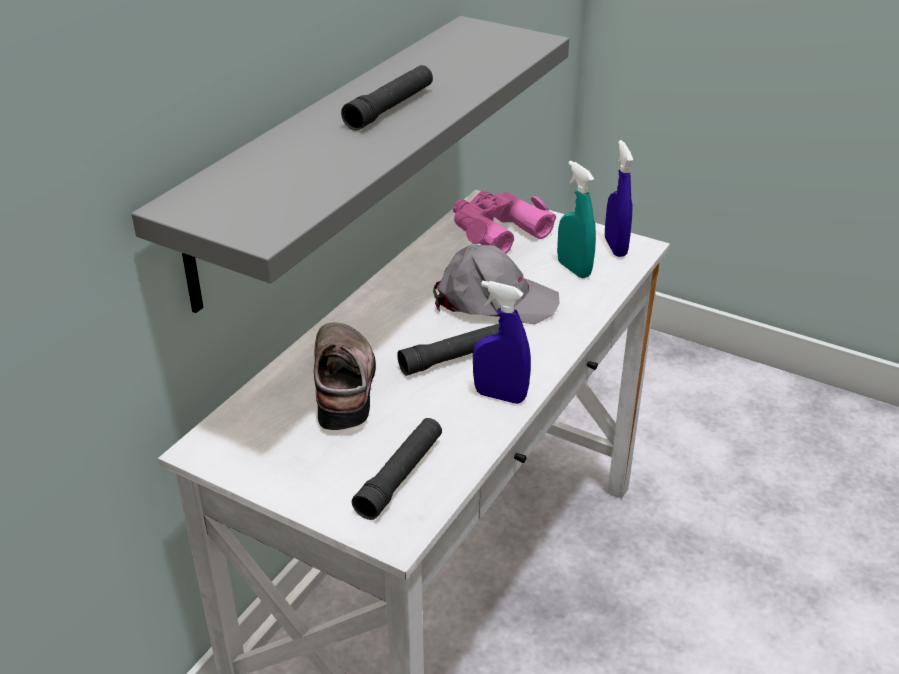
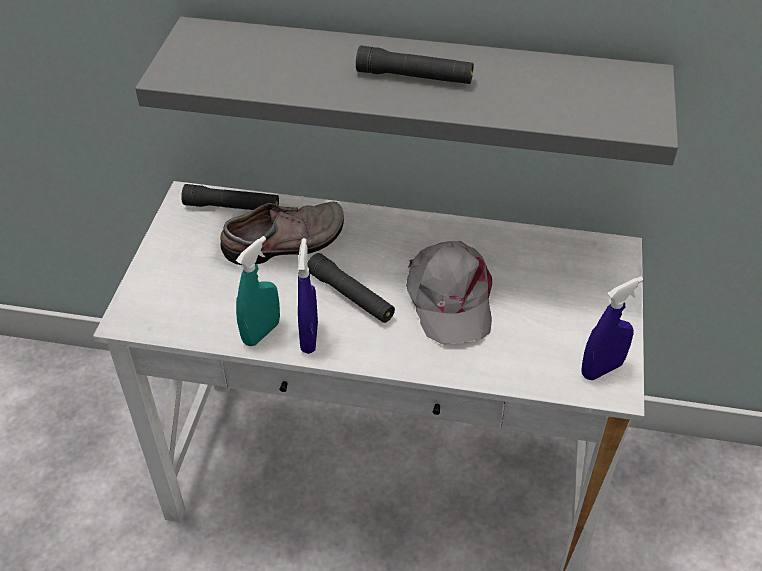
camera: 70 degrees right, 10 degrees up
(400, 476) = (190, 304): black flashlight -> black flashlight (232, 207)
(497, 230) = (573, 271): pink binoculars -> none
(573, 269) = (538, 344): turquoise spray bottle -> turquoise spray bottle (261, 333)

